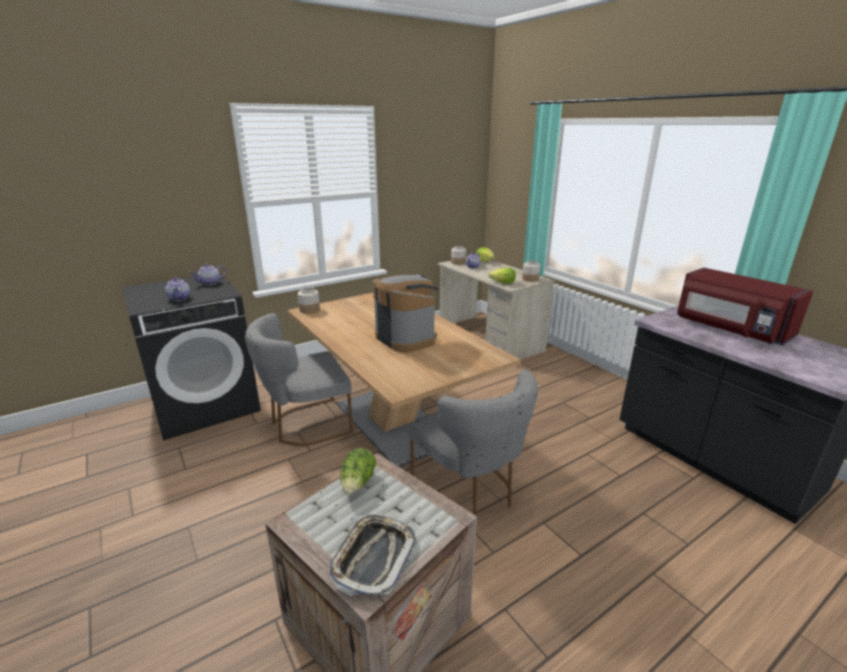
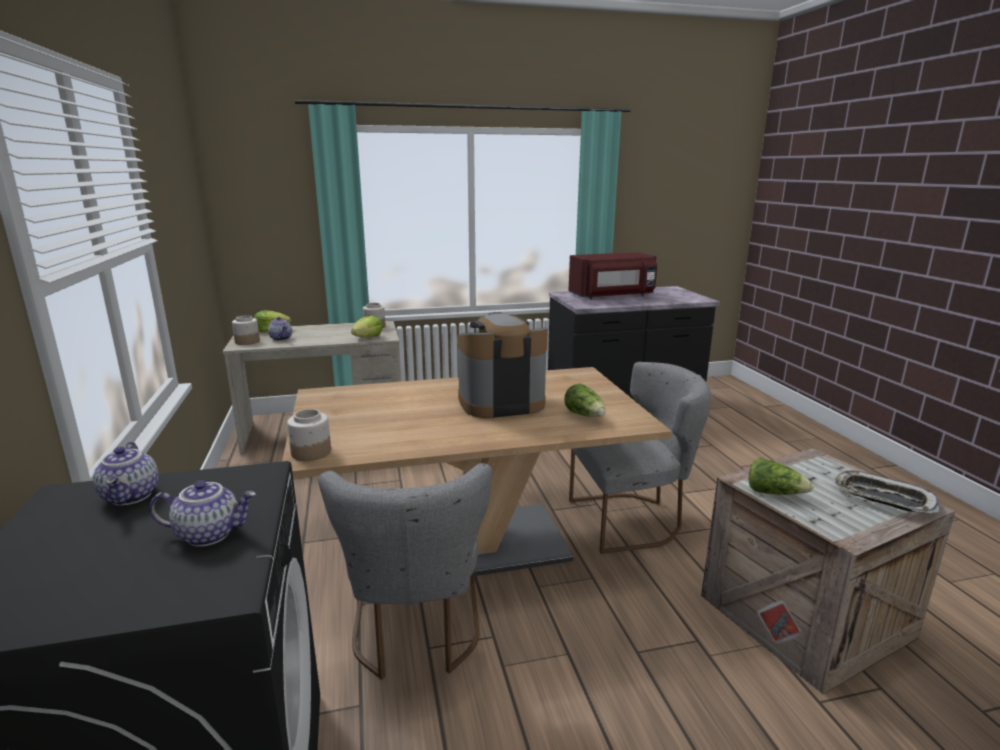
camera: 70 degrees left, 5 degrees down
(401, 367) = (585, 415): none -> lettuce

